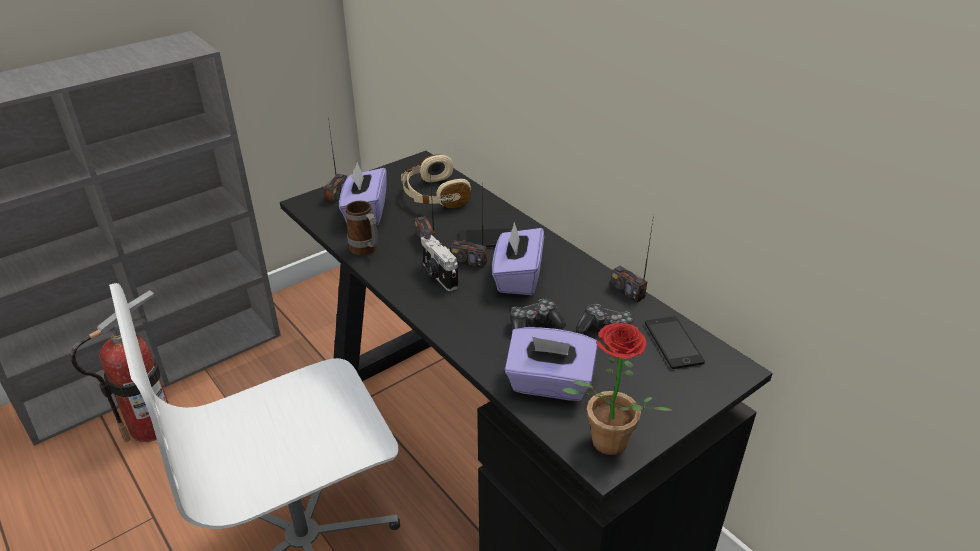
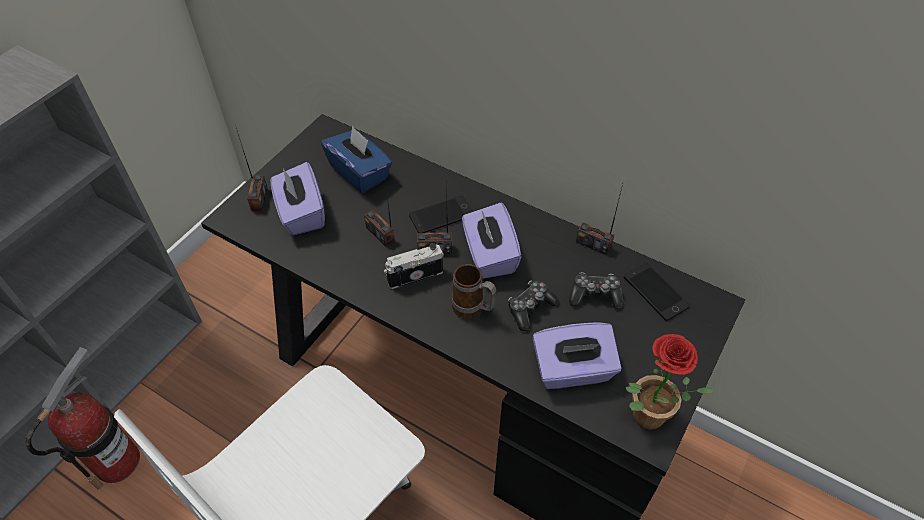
camera: 20 degrees left, 15 degrees up
(366, 250) = (327, 263): mug -> mug (473, 309)
(434, 195) = (360, 173): beige headphones -> blue tissue box
(438, 276) = (414, 275): camera -> camera turned 120 degrees clockwise

